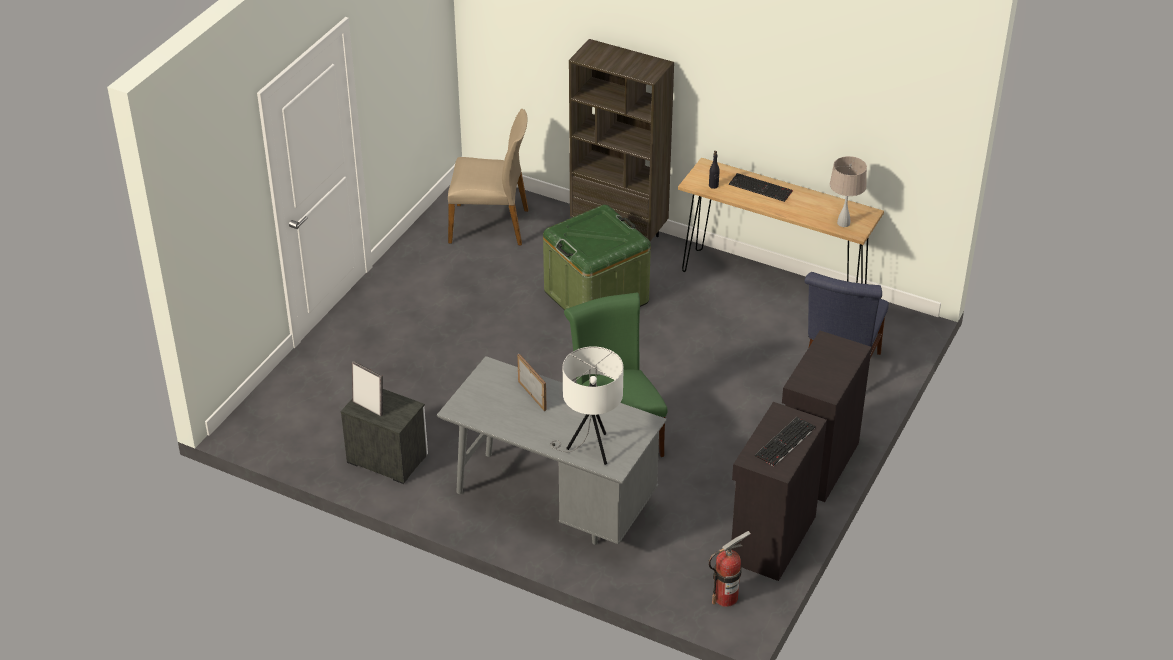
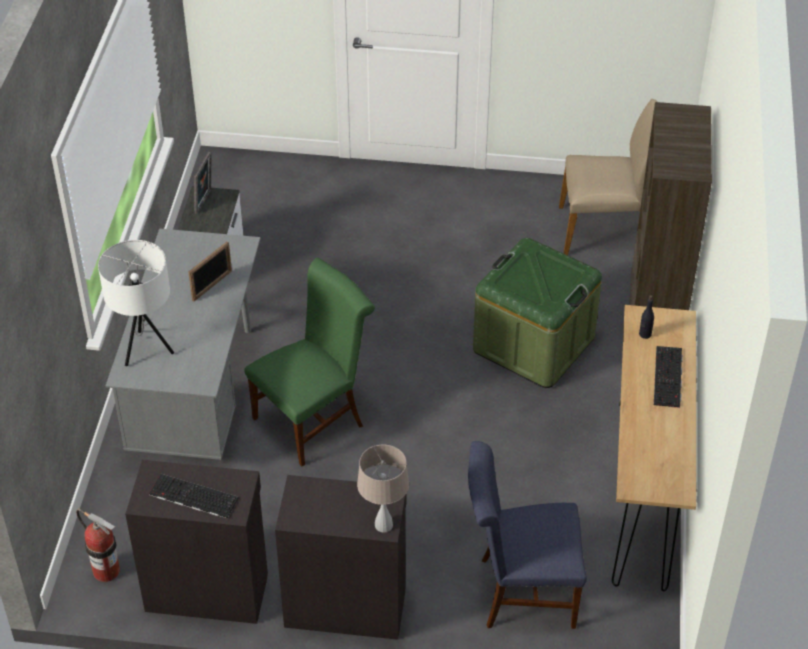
camera: 70 degrees right, 5 degrees up
(490, 225) = (604, 230): beige chair -> beige chair turned 75 degrees counterclockwise
(844, 223) = (643, 471): beige table lamp -> beige table lamp (384, 525)

